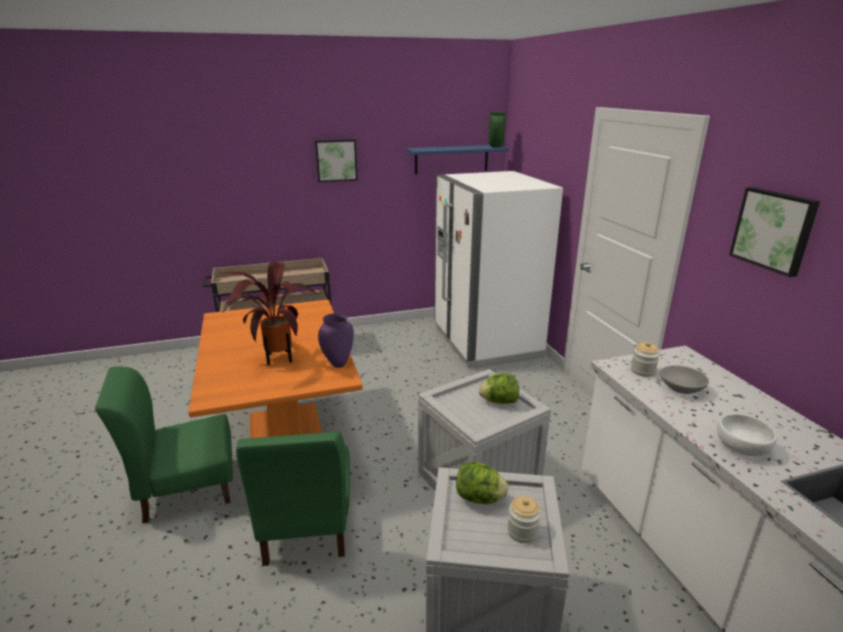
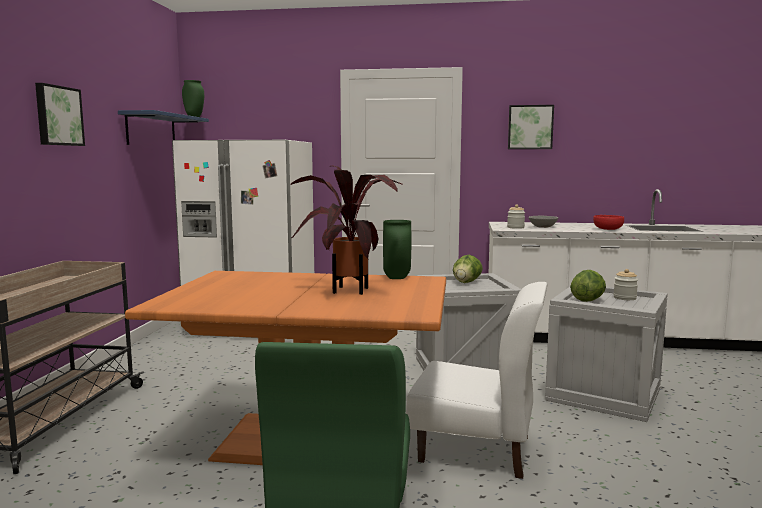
camera: 65 degrees left, 15 degrees down
(306, 527) = (476, 448): green chair -> white chair
(338, 365) = (397, 278): purple vase -> green vase
(741, 446) = (607, 229): white bowl -> red bowl

